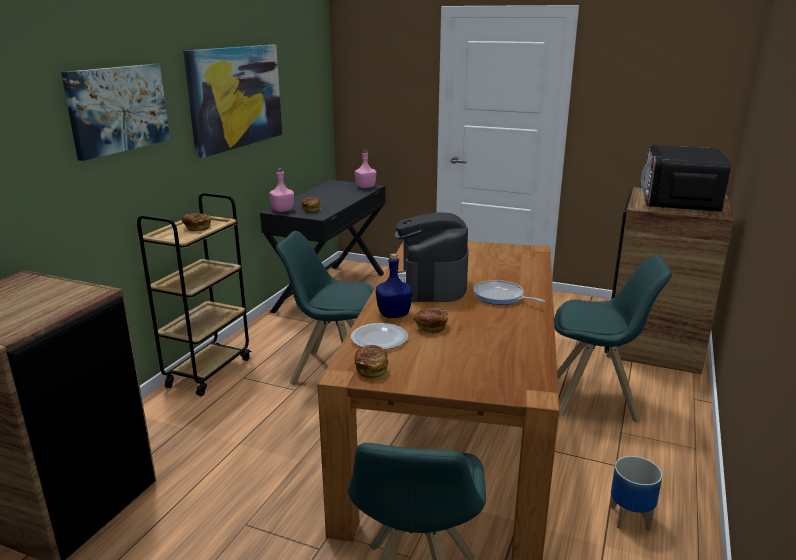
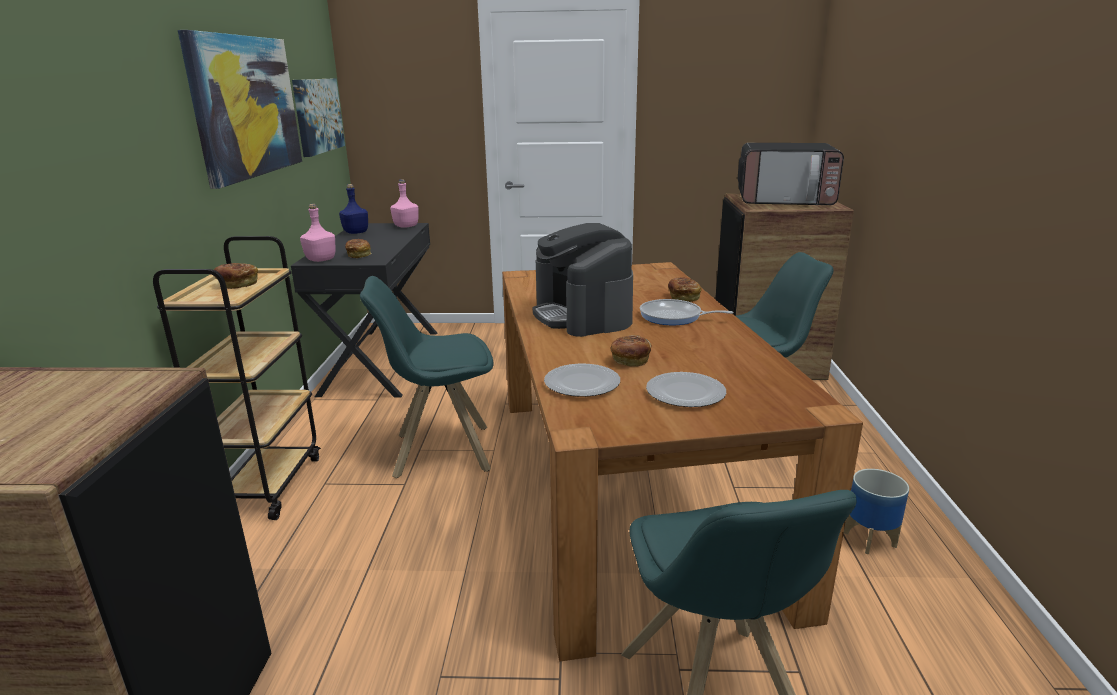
camera: 20 degrees left, 0 degrees up
(118, 109) = (103, 107): picture -> picture (317, 115)
(371, 369) = (608, 419): bread -> bread (683, 297)
(393, 314) = (570, 353): blue bottle -> blue bottle (355, 232)
(446, 361) = (685, 393): none -> plate
(678, 202) = (785, 200): microwave -> microwave turned 75 degrees counterclockwise

